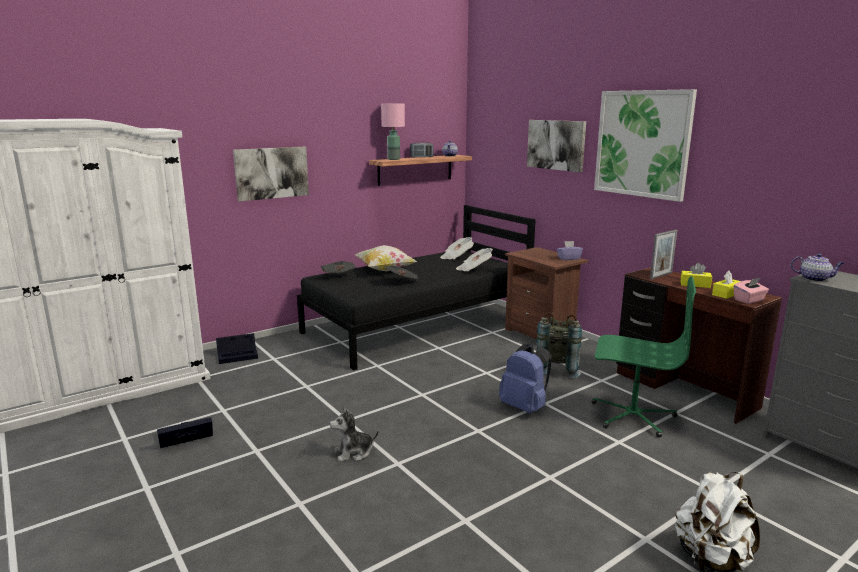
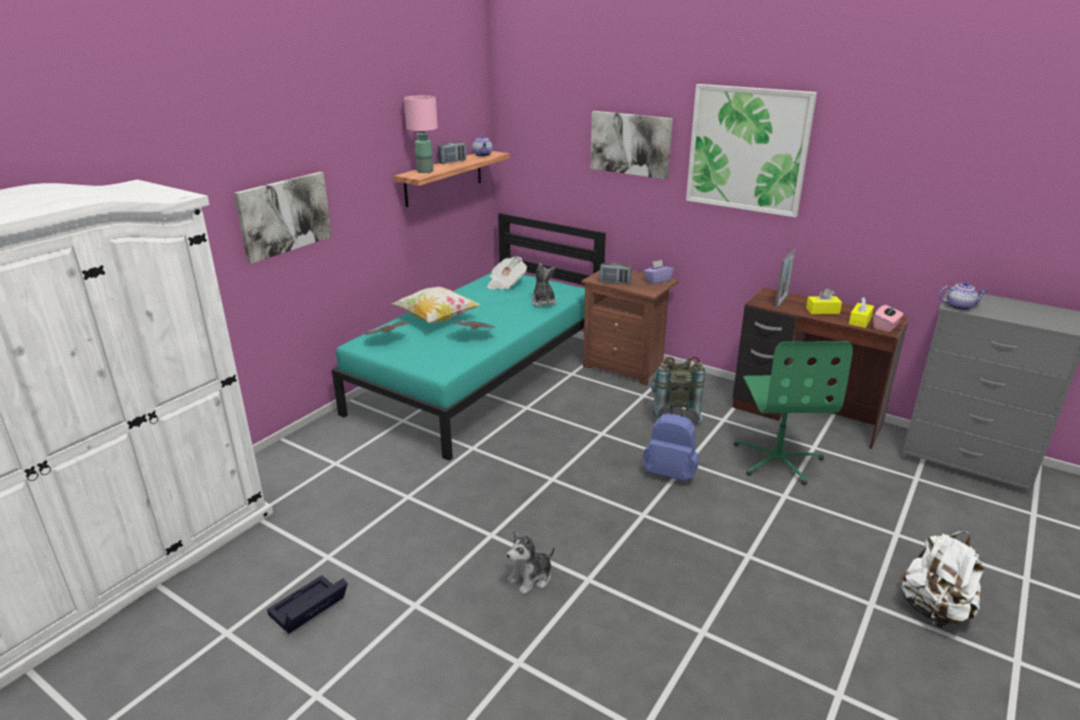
camera: 20 degrees left, 10 degrees up
(238, 355) = (283, 467): black storage box -> none
(418, 325) = (481, 378): black bed -> turquoise bed
(474, 269) = (543, 302): newspaper -> plush toy
(531, 256) = (615, 282): none -> radio
(632, 415) = (777, 459): green office chair -> green office chair turned 90 degrees clockwise

